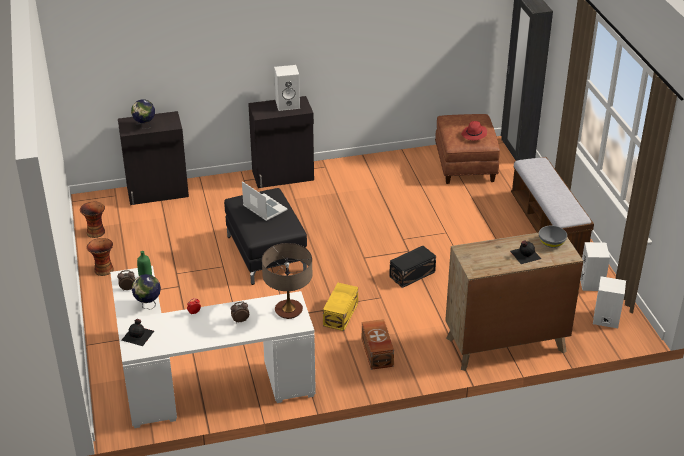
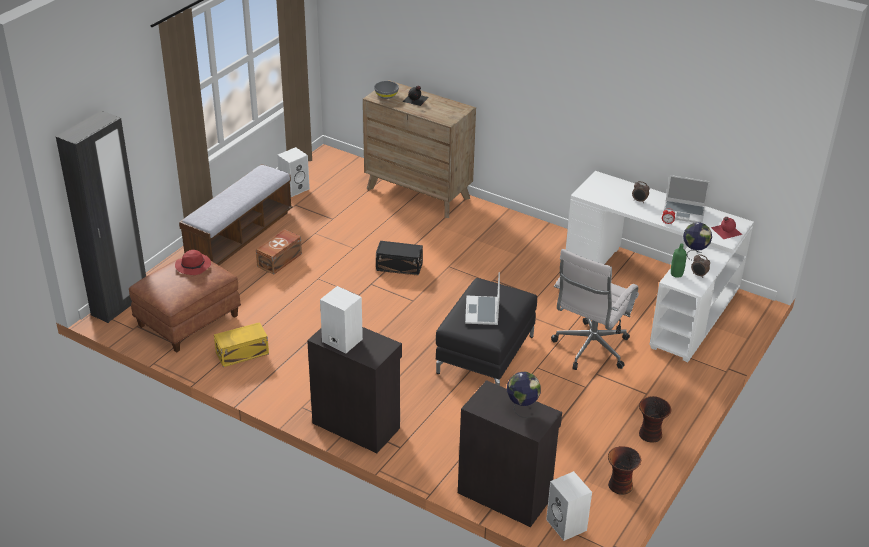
camera: 135 degrees left, 0 degrees up
(138, 335) = (725, 230): black bottle -> red bottle
(191, 332) = (684, 212): none -> laptop
(201, 299) = (589, 350): none -> white office chair
(288, 311) = (597, 188): table lamp -> none
(341, 314) = (495, 273): yellow storage box -> yellow storage box (241, 353)
(376, 353) = (508, 237): brown storage box -> brown storage box (280, 260)
(605, 319) = (331, 169): white speaker -> white speaker (567, 525)

